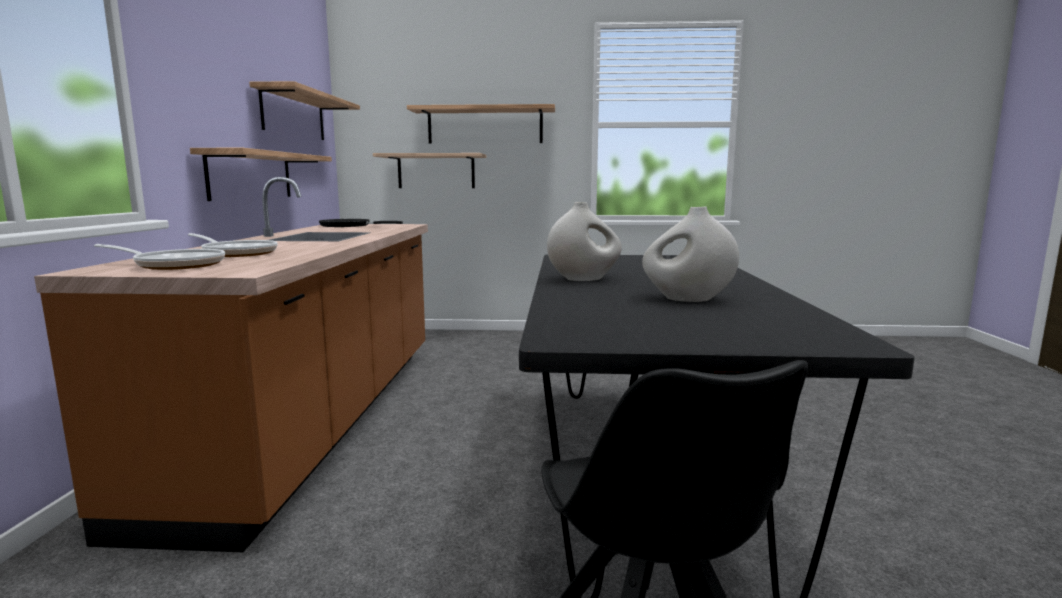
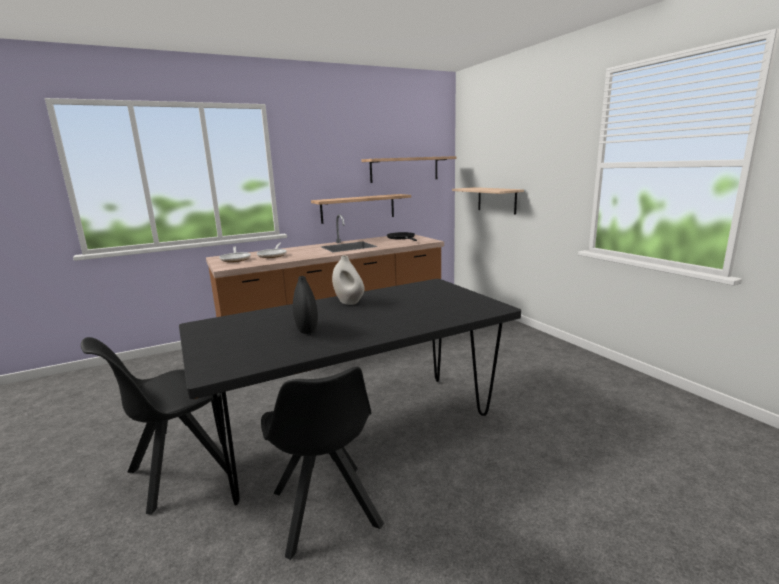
camera: 60 degrees right, 5 degrees up
(485, 126) = (524, 167): shelf -> none
(687, 299) = (306, 329): white vase -> black vase
(826, 534) = (325, 510): none -> black chair

